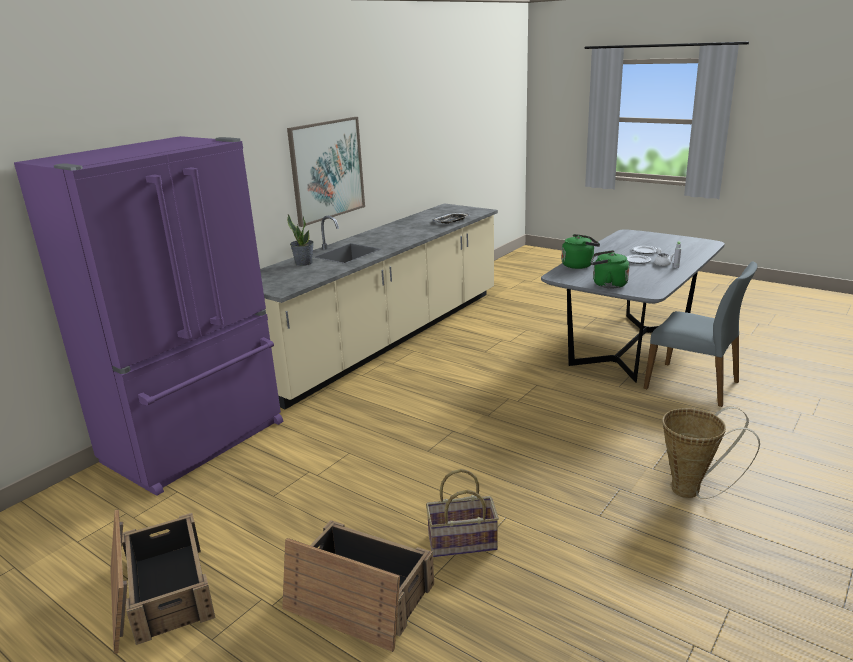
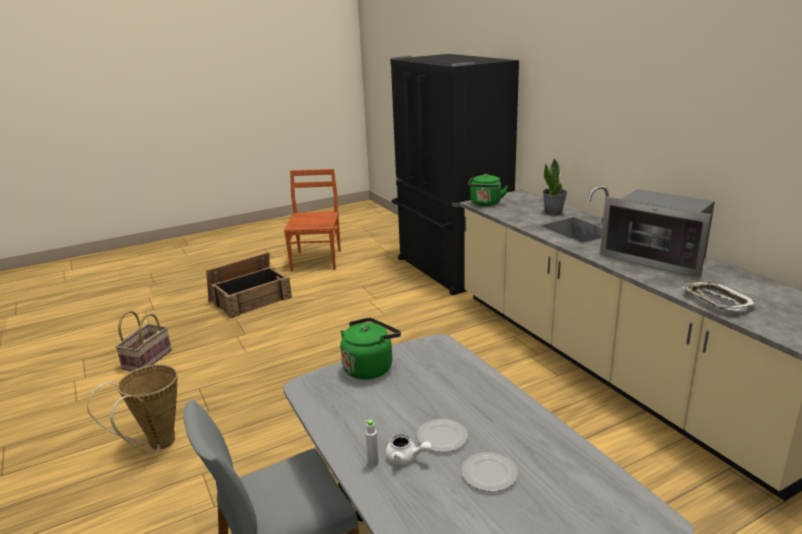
camera: 115 degrees right, 0 degrees up
(158, 592) = (316, 260): crate -> brown chair
(198, 442) = (450, 269): purple fridge -> black fridge
(327, 170) = (645, 142): picture -> none
(394, 233) = (657, 257): none -> microwave
(462, 543) = (246, 332): basket -> basket (147, 359)
(579, 265) = (468, 376): green kettle -> green kettle (485, 204)

